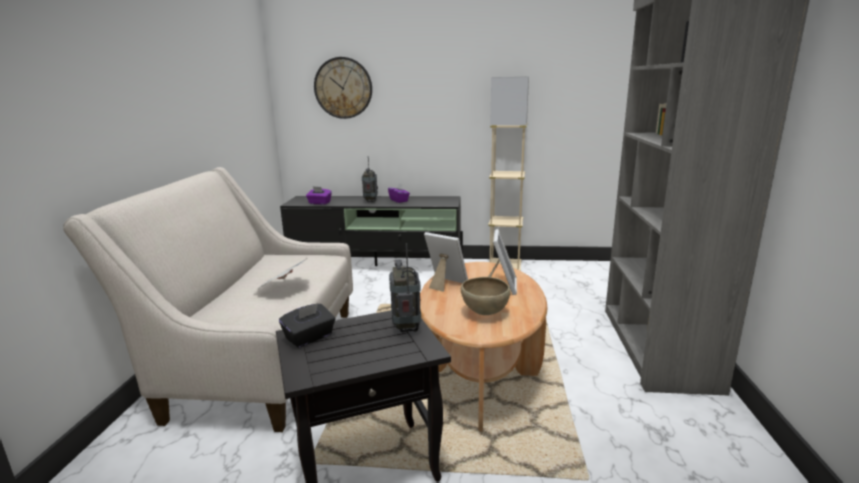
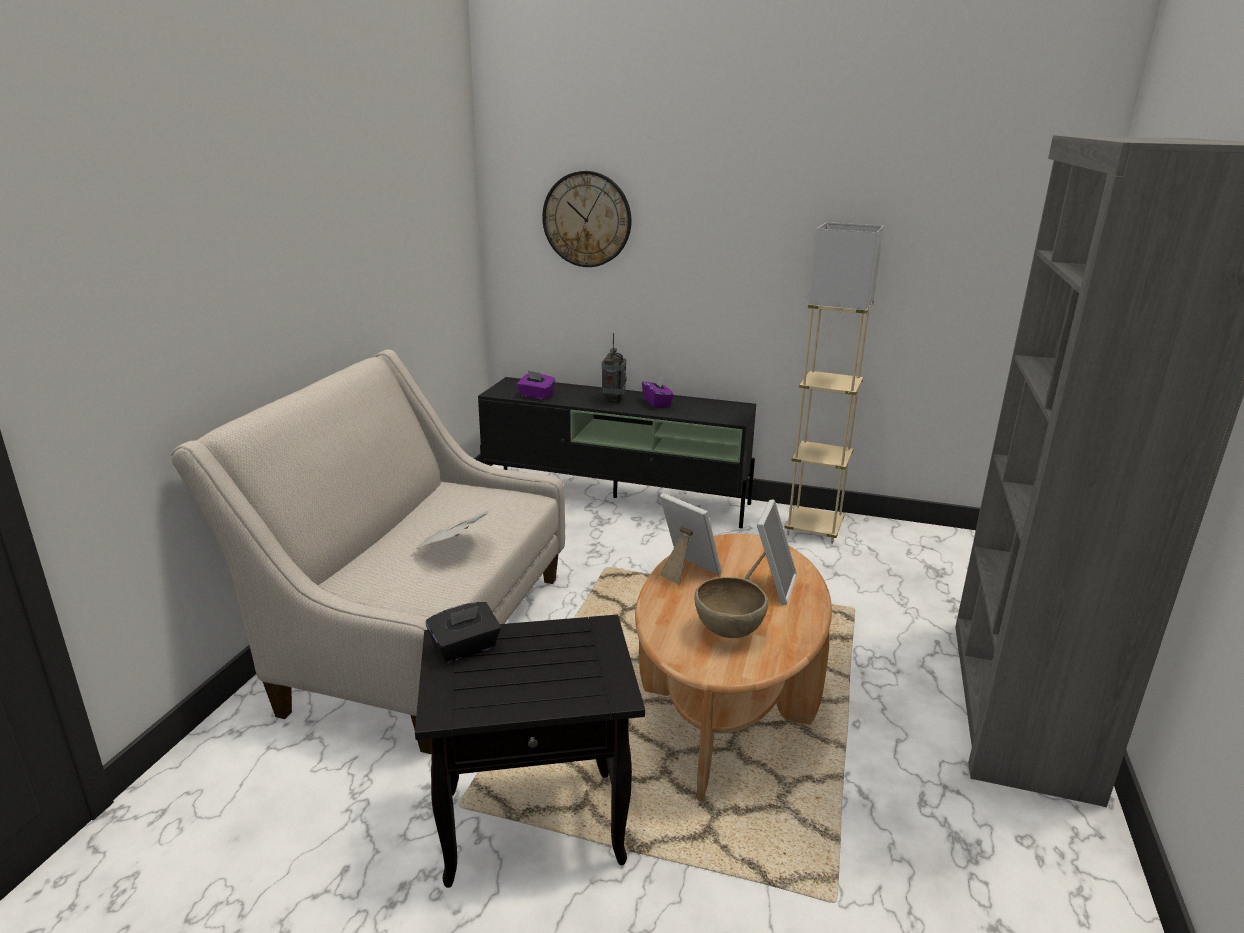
camera: 10 degrees right, 5 degrees up
(406, 327) = (599, 651): radio -> none

